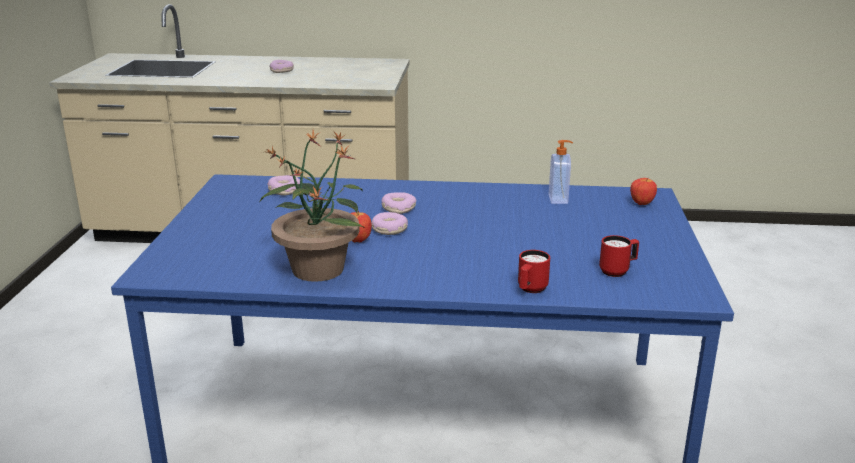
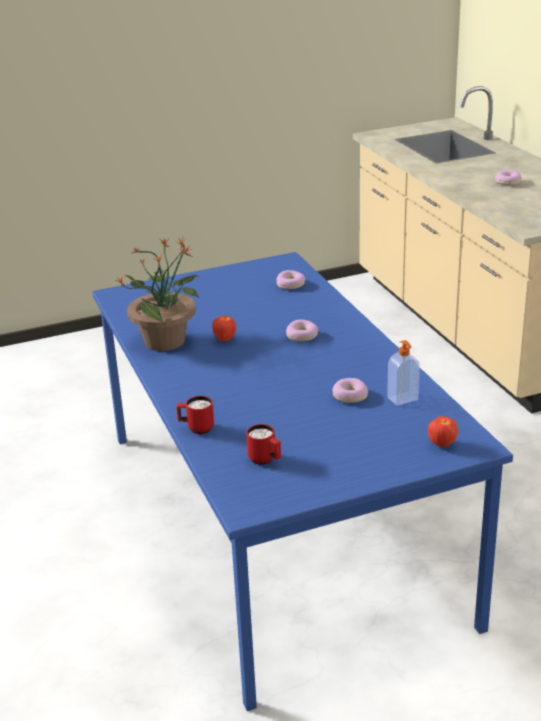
camera: 65 degrees right, 5 degrees up
(389, 229) = (256, 345): donut -> donut (349, 396)

